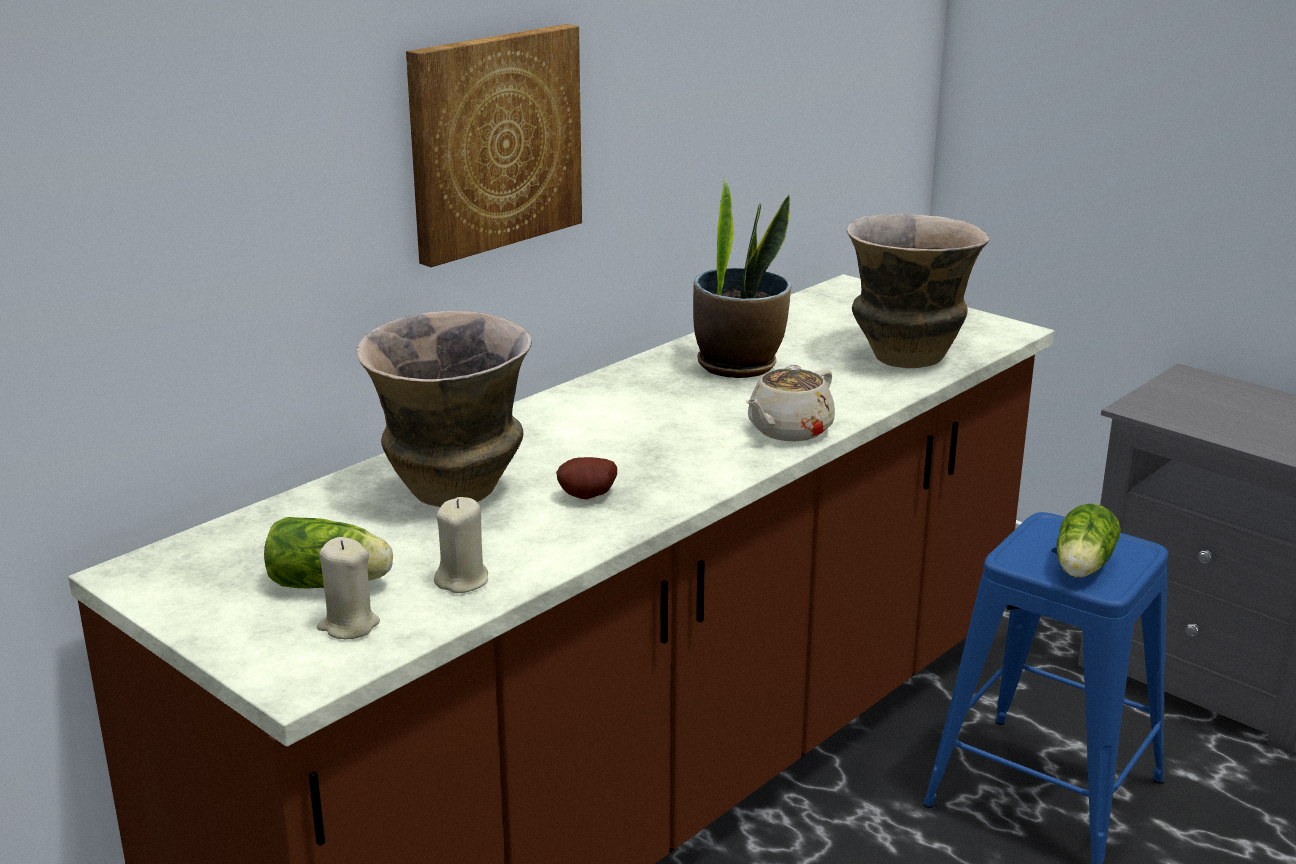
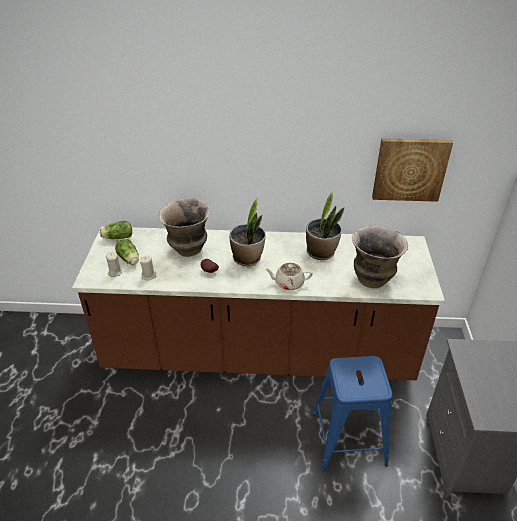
camera: 50 degrees right, 15 degrees up
(493, 141) = (248, 154): picture -> picture (410, 169)
(622, 439) = (247, 258): none -> potted plant
(1081, 568) = (351, 382): lettuce -> lettuce (117, 237)

